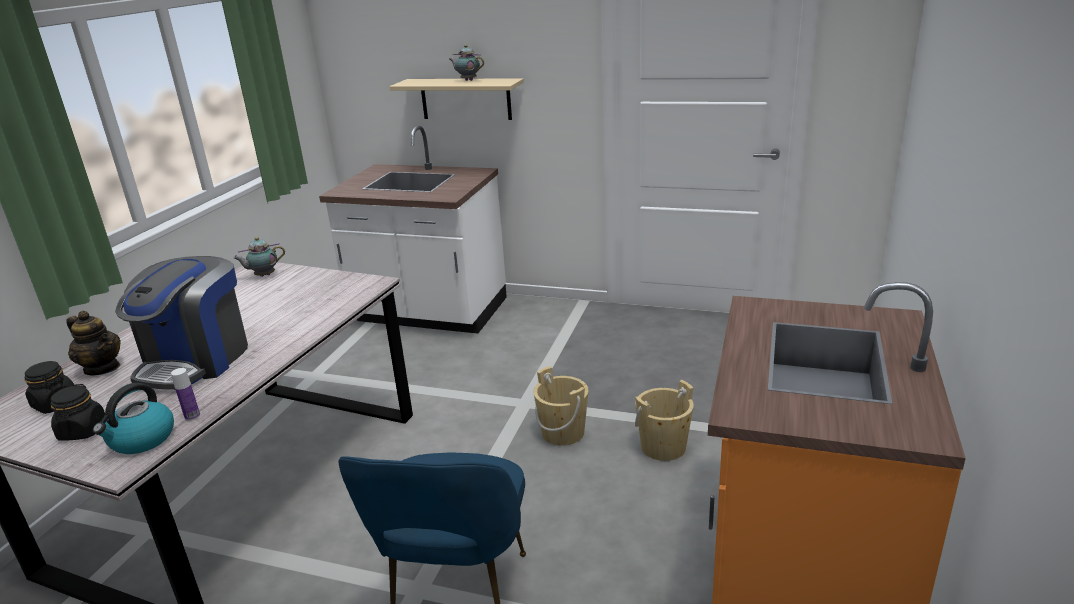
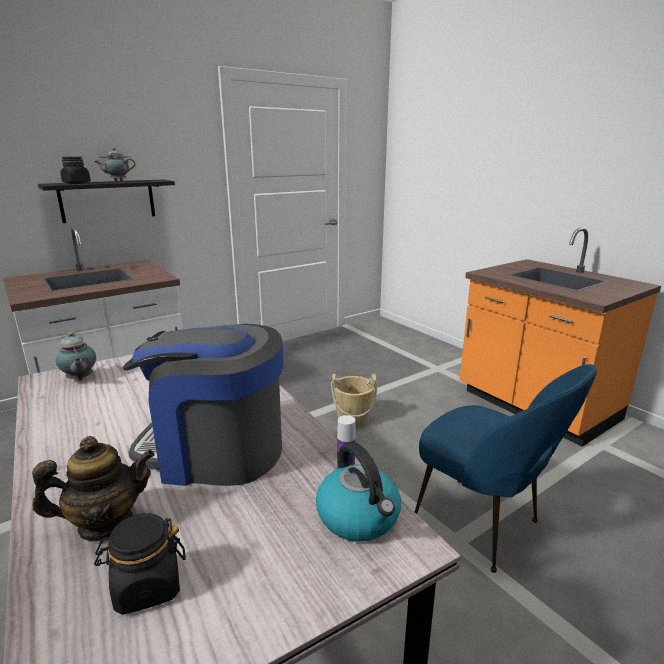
camera: 55 degrees left, 5 degrees down
(83, 431) = (275, 566): black jar -> black jar (77, 183)
(196, 361) = (215, 450): coffee machine -> coffee machine turned 135 degrees clockwise
(263, 276) = (80, 379): teapot -> teapot turned 45 degrees counterclockwise
(465, 99) = (108, 200): beige shelf -> black shelf
(663, 447) = (408, 397): beige bucket -> none

